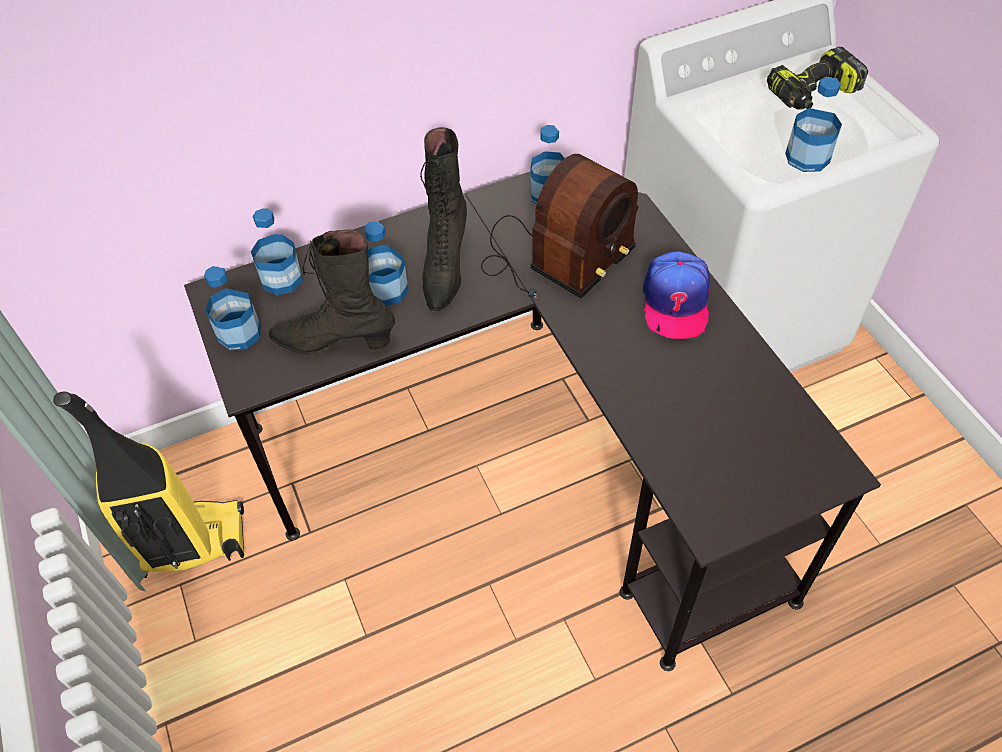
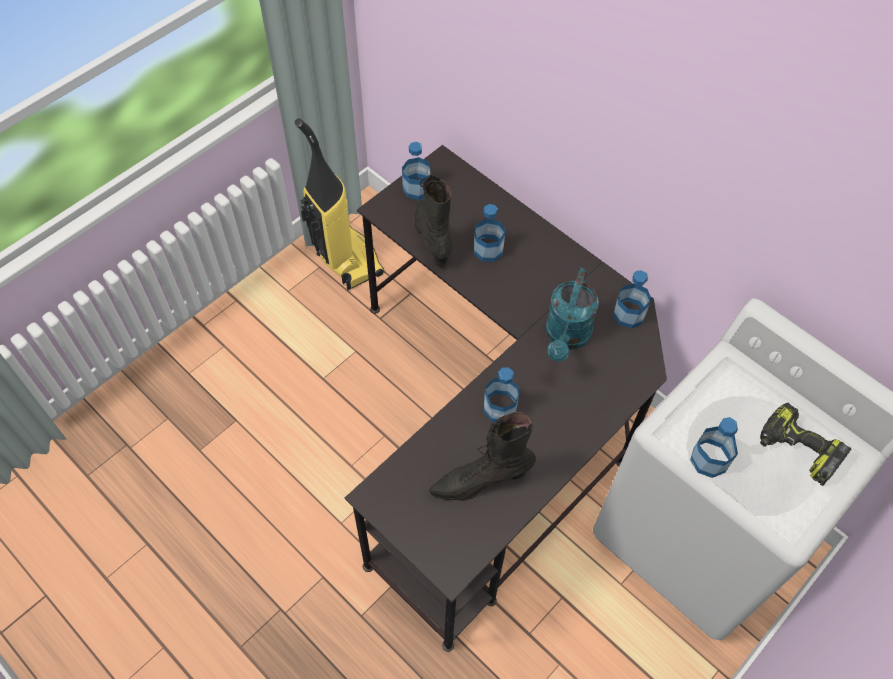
camera: 65 degrees right, 5 degrees up
(282, 279) = (470, 191): bottle -> bottle (499, 408)
(444, 268) = (523, 275): black boot -> black boot (480, 481)
(554, 258) = (566, 337): radio -> turquoise watering can
(675, 302) = (561, 427): cap -> none

